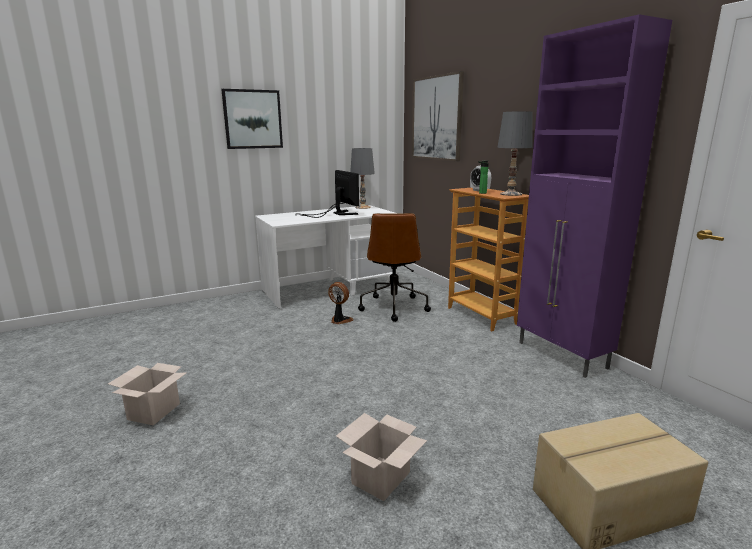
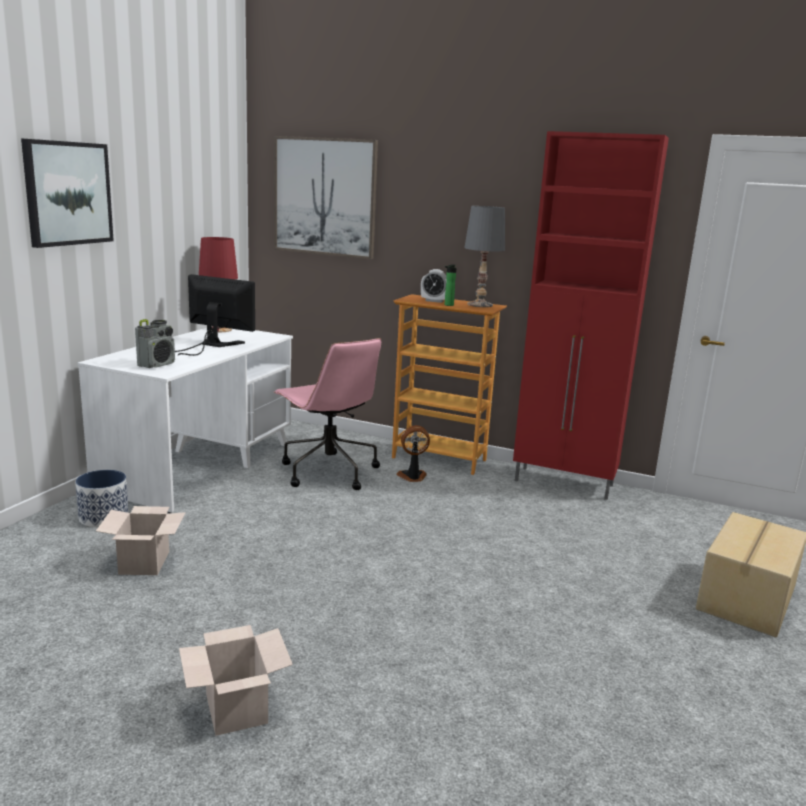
camera: 40 degrees left, 0 degrees up
(249, 303) = (104, 517): none -> planter
(285, 219) = (157, 364): none -> radio
(340, 320) = (288, 507): fan -> fan (412, 477)
(362, 207) = (219, 329): grey table lamp -> red table lamp
(381, 479) = (591, 655): cardboard box -> cardboard box (145, 563)
(393, 307) = (328, 471): brown office chair -> pink office chair
(562, 355) = (565, 483): purple cabinet -> red cabinet

